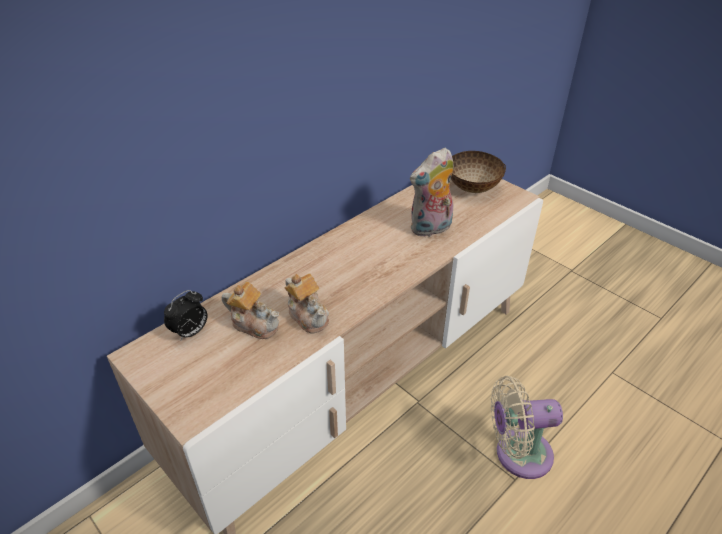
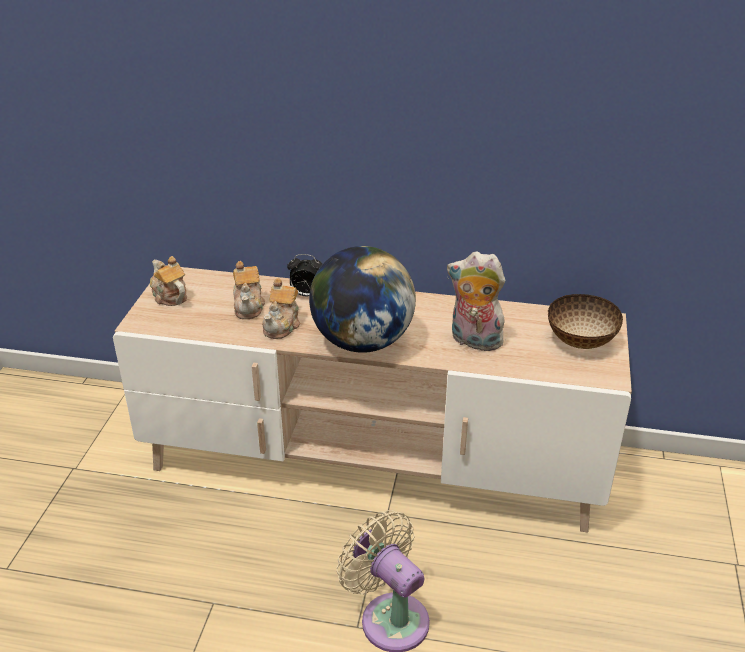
camera: 55 degrees right, 5 degrees down
(171, 373) = (169, 296): none -> teapot
(190, 332) = (213, 284): alarm clock -> alarm clock (306, 295)
(378, 281) = (362, 342): none -> globe

